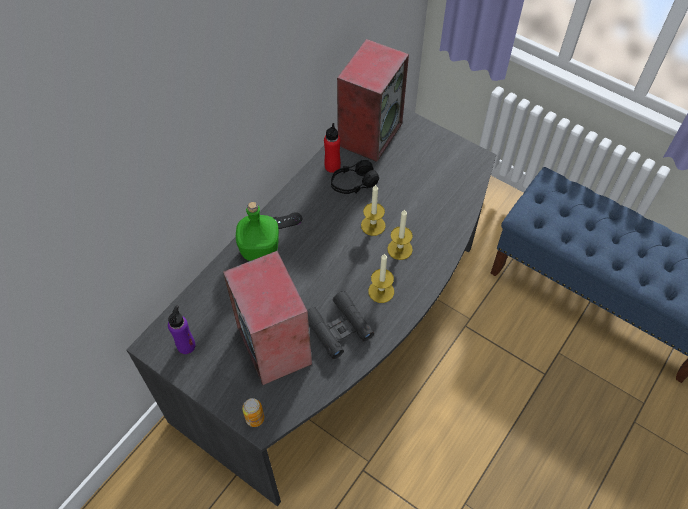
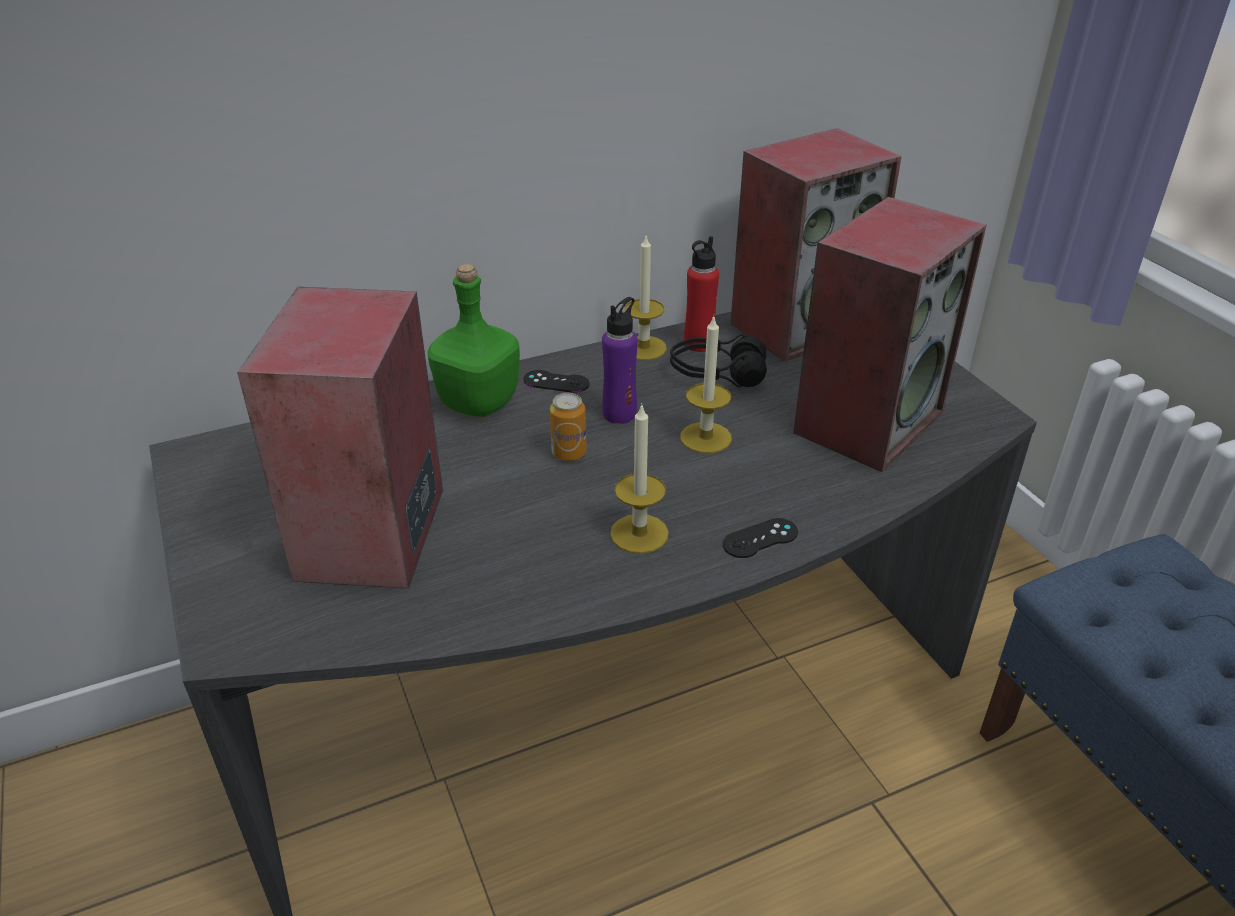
camera: 30 degrees right, 20 degrees down
(186, 345) = (237, 475): purple bottle -> purple bottle (619, 414)
(255, 418) = (226, 625): can -> can (569, 453)
(338, 328) = (509, 555): black binoculars -> none
(399, 249) = (729, 487): candle -> candle (643, 348)
(428, 271) = (760, 538): none -> black game controller
(432, 184) = (868, 420): none -> speaker

